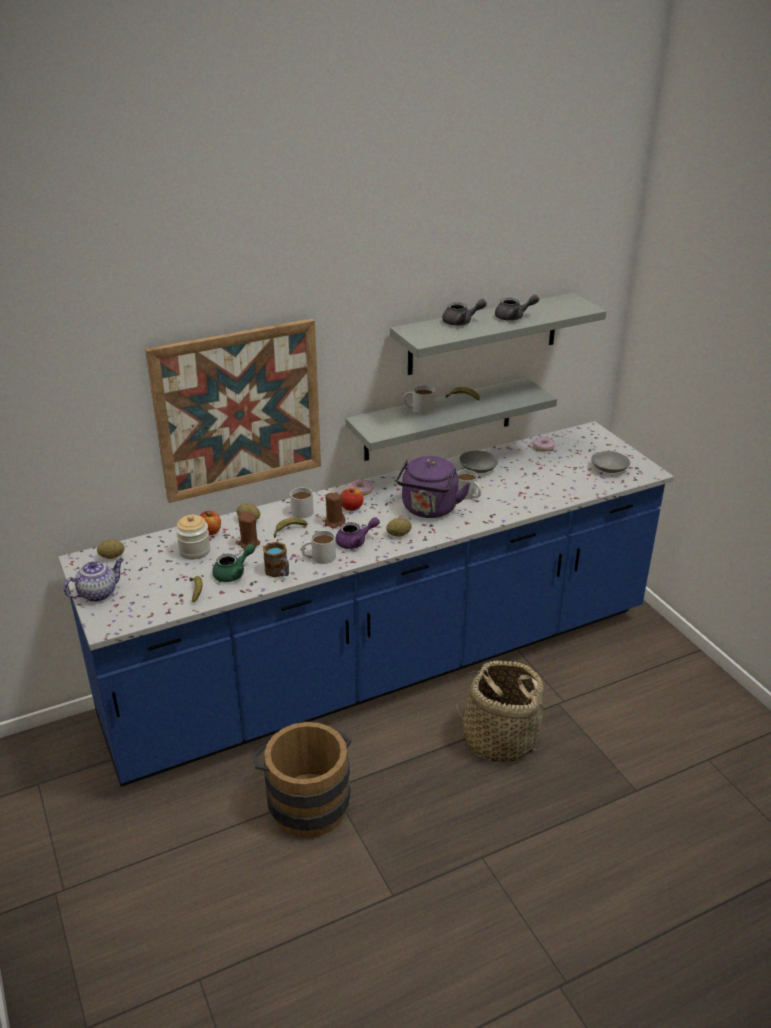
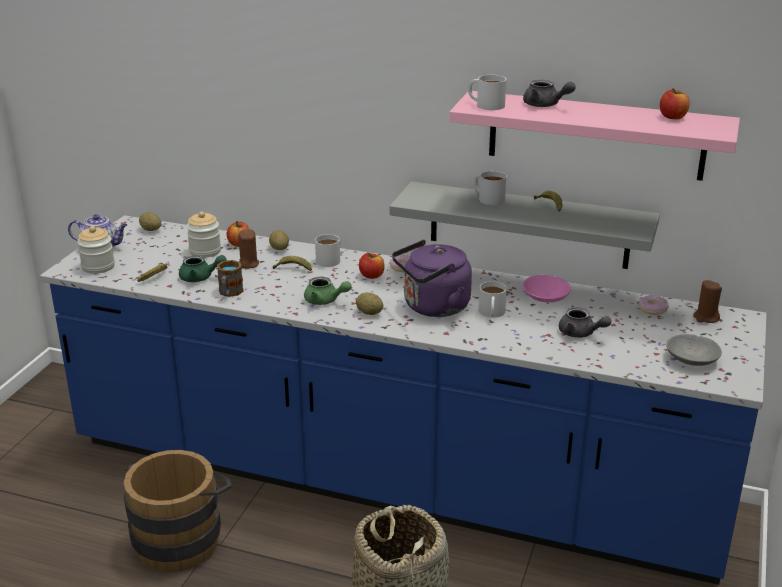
camera: 45 degrees right, 5 degrees down
(129, 609) = (98, 267): none -> jar
(238, 410) = (295, 132): picture -> none
(318, 557) = (277, 297): white mug -> white mug (485, 104)
(334, 522) = (337, 280): brown candle -> brown candle (706, 317)
(355, 542) = (325, 301): purple teapot -> green teapot
(478, 468) = (546, 297): grey bowl -> pink bowl
(483, 334) = (596, 135): grey shelf -> pink shelf
(513, 317) = (610, 116): grey teapot -> grey teapot (580, 333)
(544, 305) = (673, 117): none -> apple

